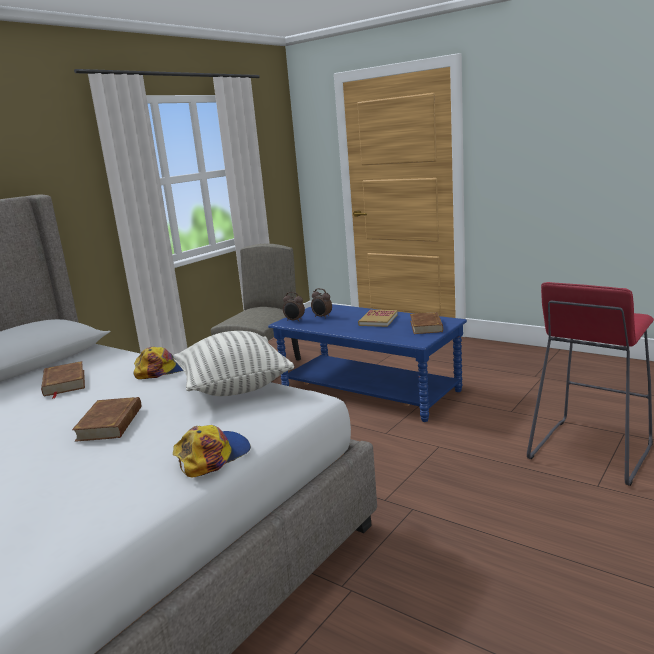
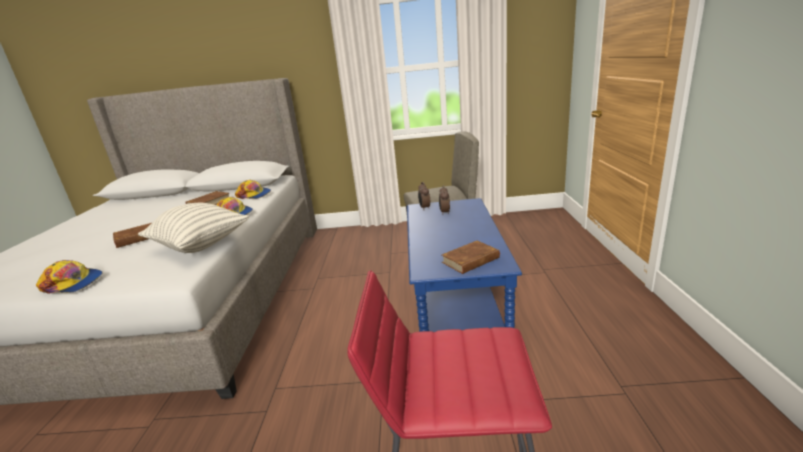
camera: 55 degrees right, 5 degrees up
(108, 357) = (254, 195): none -> cap
(378, 320) = (462, 234): book -> none

